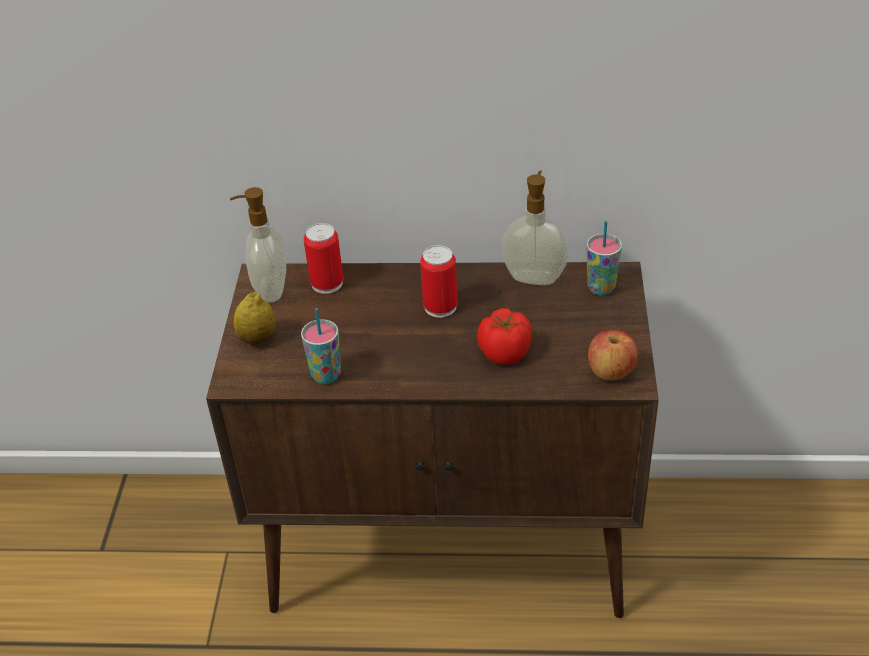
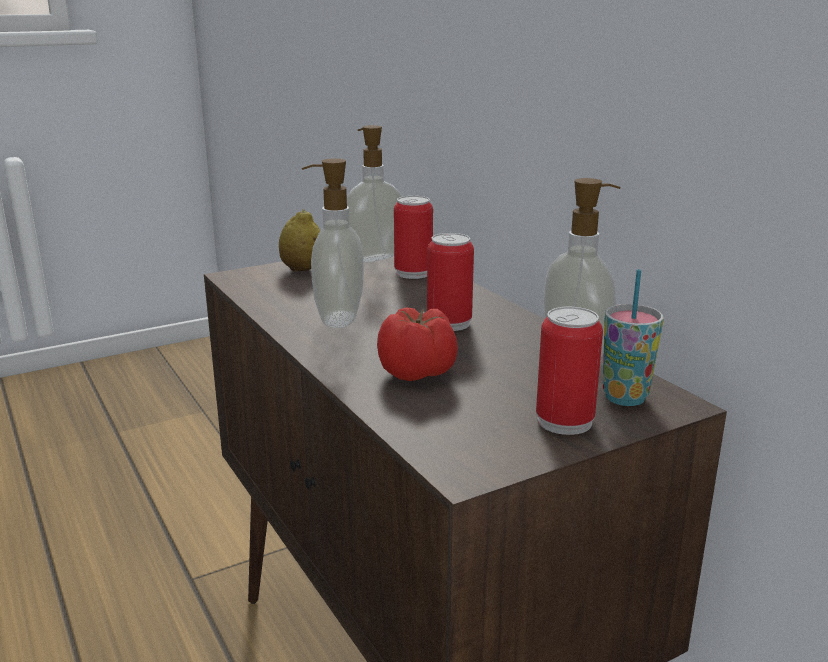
camera: 55 degrees right, 20 degrees down
(326, 375) = (279, 304): cup -> none
(384, 356) = (336, 319): none -> soap dispenser
(609, 323) = (564, 421): none -> can
(611, 372) = (465, 449): apple -> none

